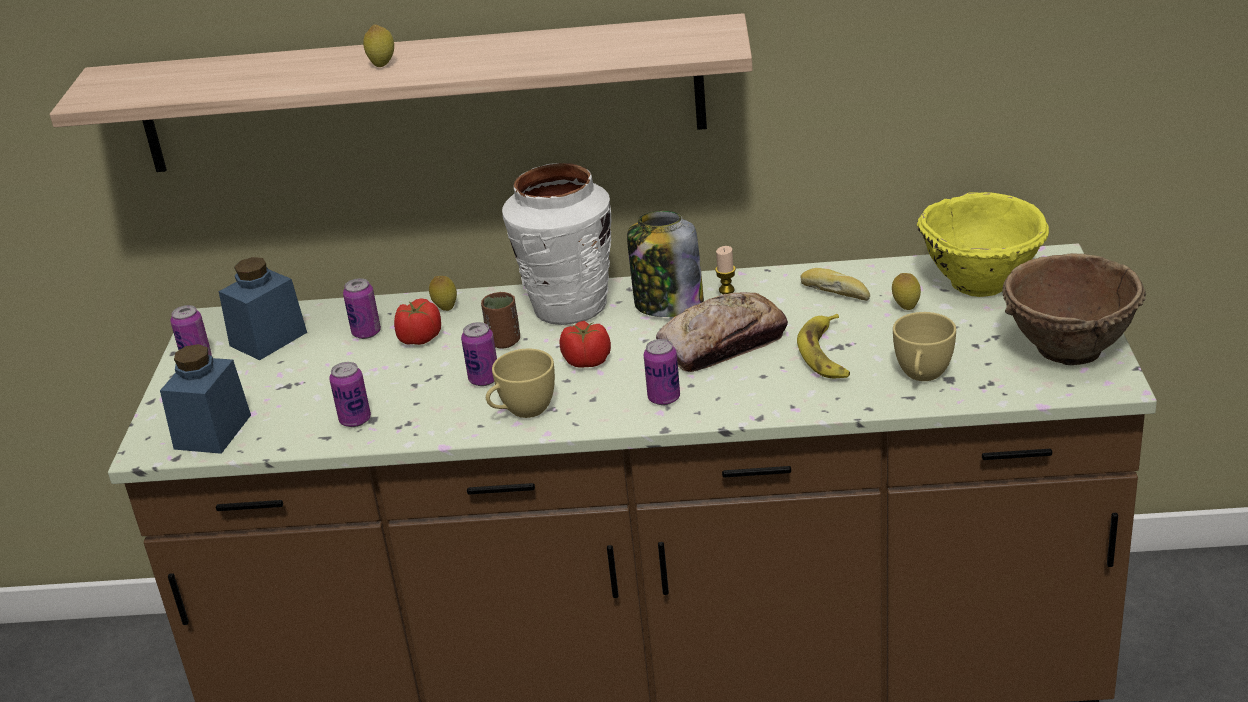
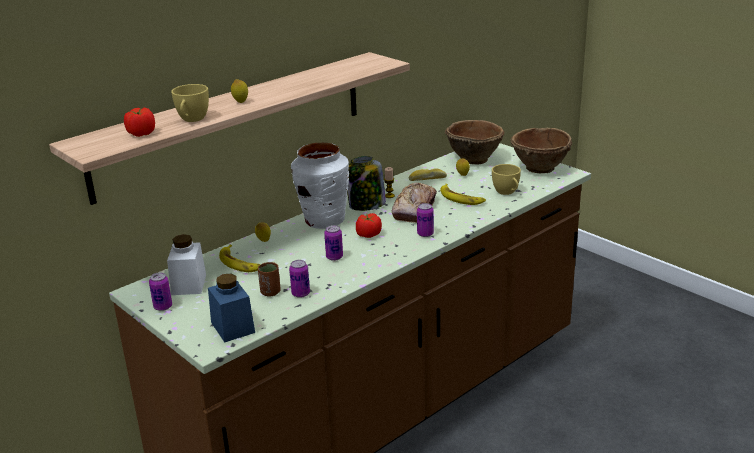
camera: 45 degrees left, 5 degrees down
(268, 339) = (189, 284): blue jar -> white jar
(366, 333) = (240, 263): can -> banana
(419, 338) = (272, 255): tomato -> tomato (141, 133)
(504, 342) = (317, 242): brown cup -> brown cup (270, 292)
(522, 411) = (374, 260): yellow cup -> yellow cup (192, 120)
(981, 280) = (473, 159): yellow bowl -> brown bowl

